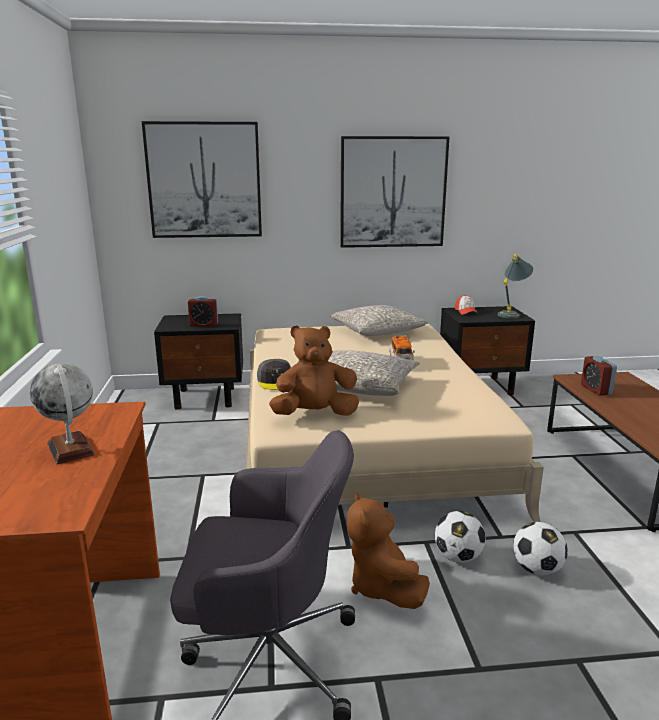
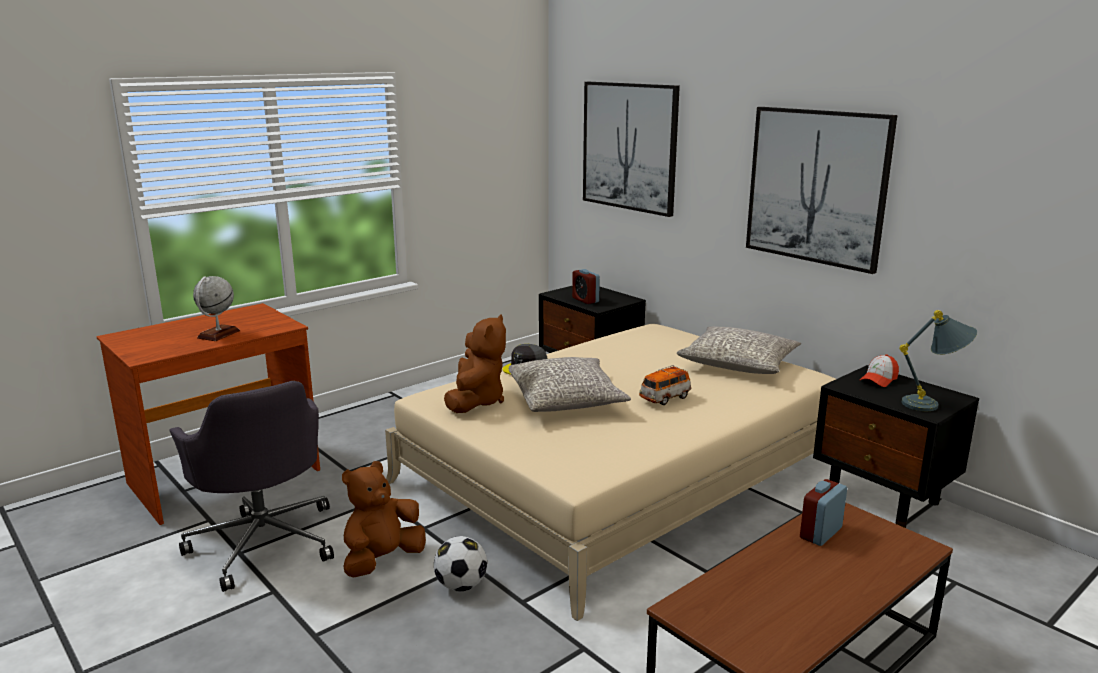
camera: 55 degrees right, 0 degrees up
(315, 414) = (476, 401): brown plush toy -> brown plush toy turned 60 degrees clockwise
(537, 569) = (484, 636): football -> none

